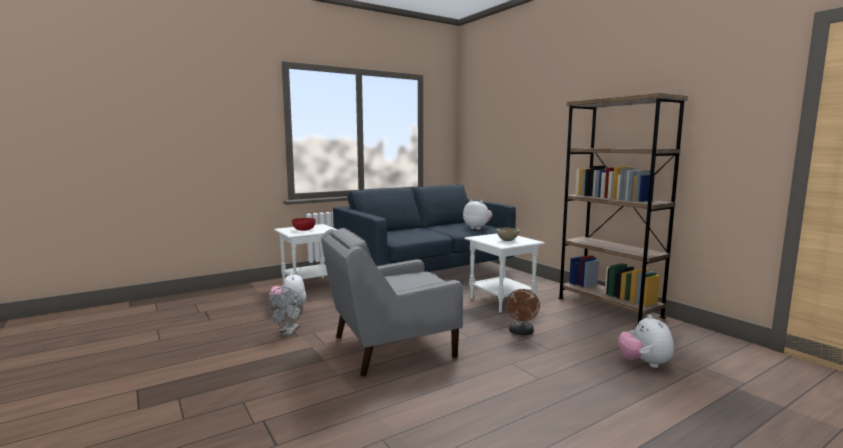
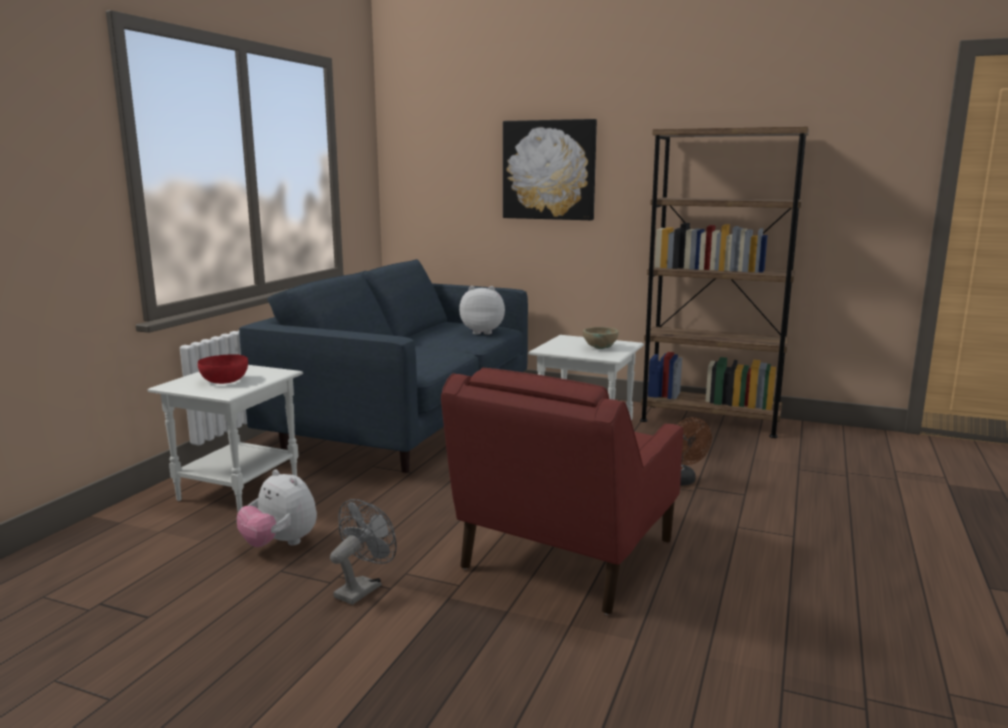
camera: 35 degrees left, 5 degrees up
(288, 333) = (362, 588): grey fan -> grey fan turned 120 degrees counterclockwise
(390, 347) = (566, 556): grey armchair -> red armchair
(533, 132) = (549, 170): none -> picture
(644, 363) = (847, 482): plush toy -> none

